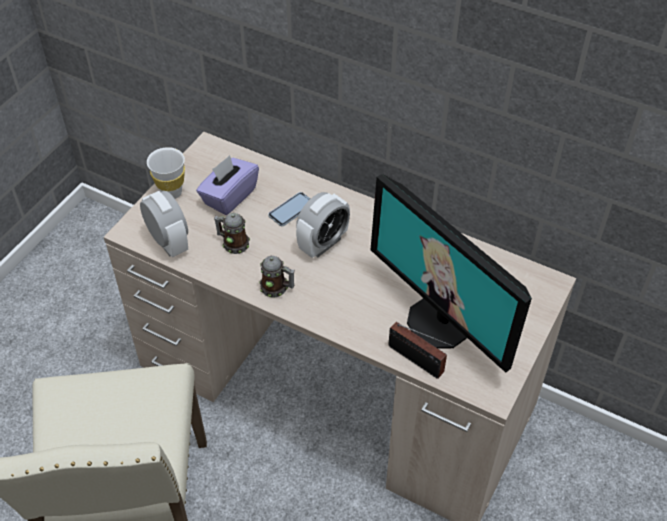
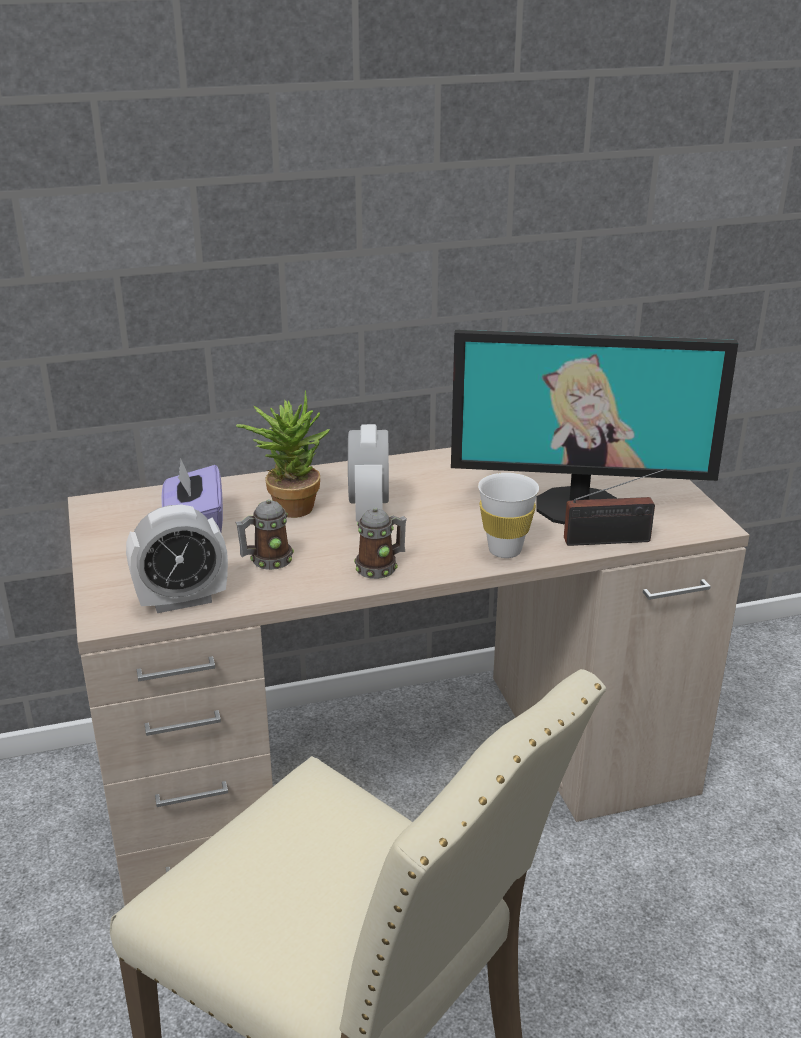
camera: 45 degrees left, 20 degrees down
(168, 242) = (182, 600): alarm clock -> alarm clock turned 150 degrees clockwise
(171, 192) = (112, 560): white cup -> white cup (505, 550)
(291, 210) = (289, 505): phone -> potted plant

